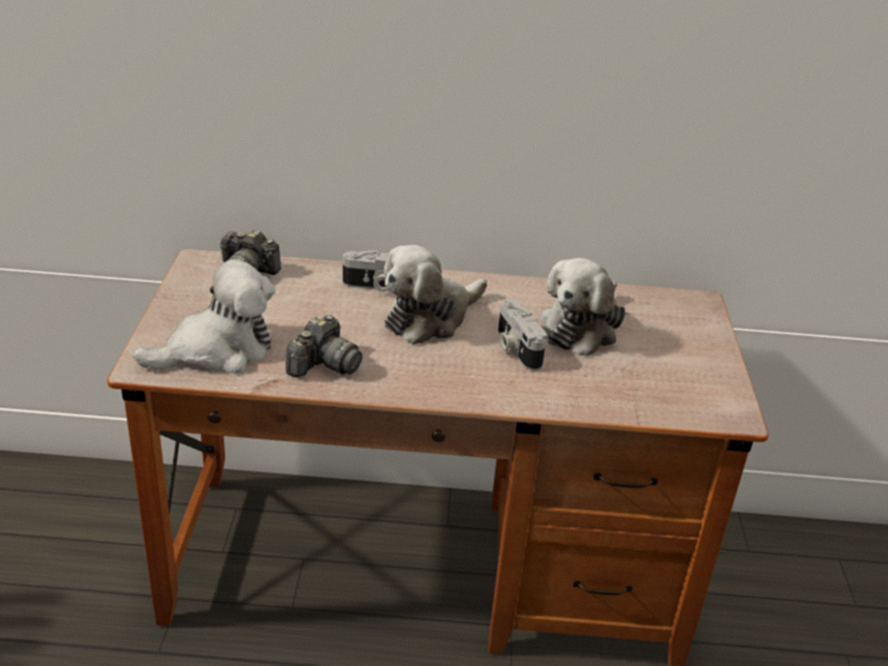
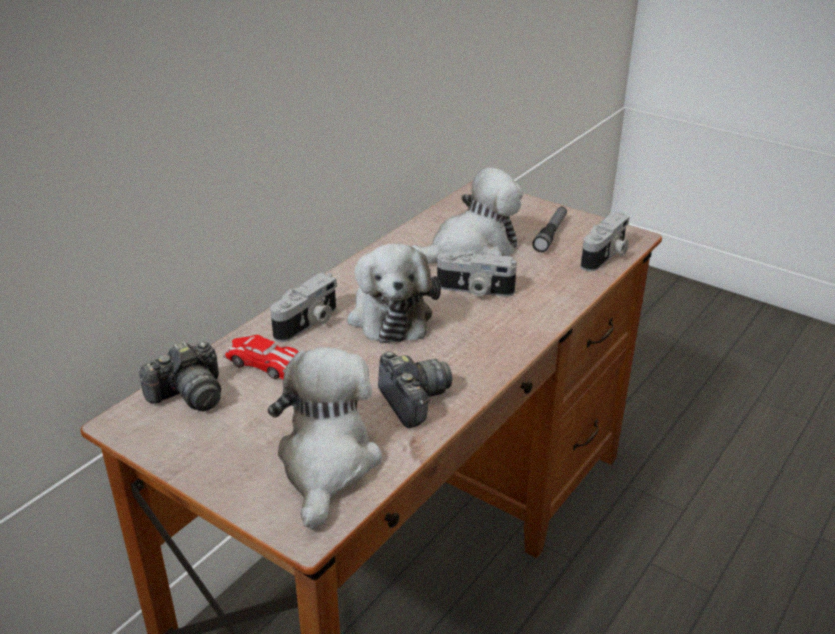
camera: 55 degrees left, 0 degrees up
(311, 287) = (266, 363): none -> toy car
(581, 327) = (471, 250): plush toy -> plush toy turned 90 degrees counterclockwise
(670, 363) = (550, 234): none -> flashlight
(670, 407) = (605, 256): none -> camera

